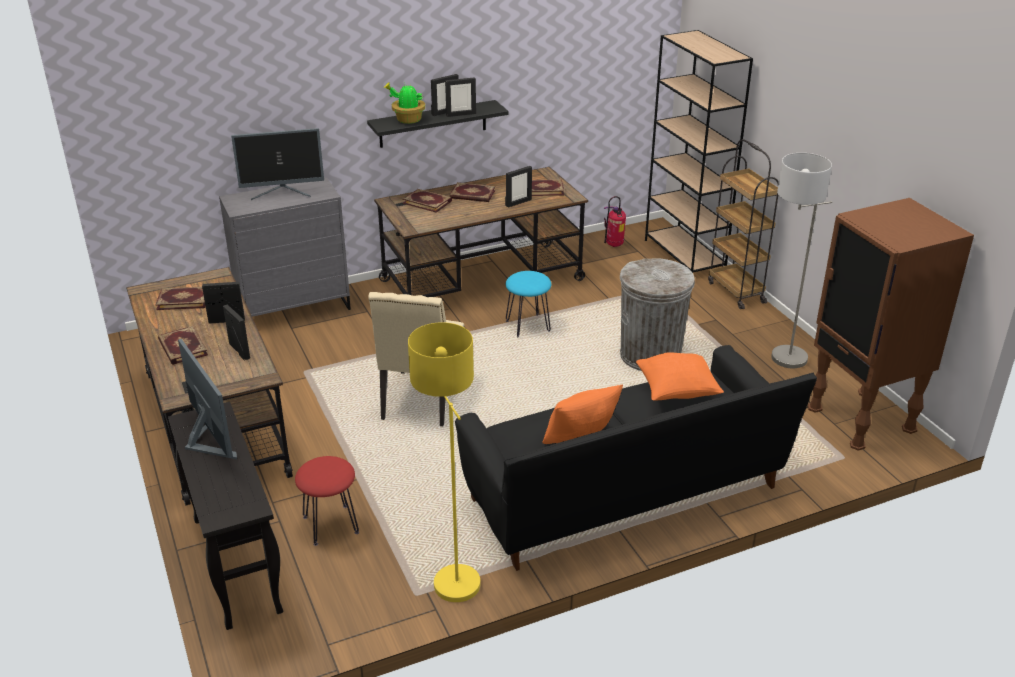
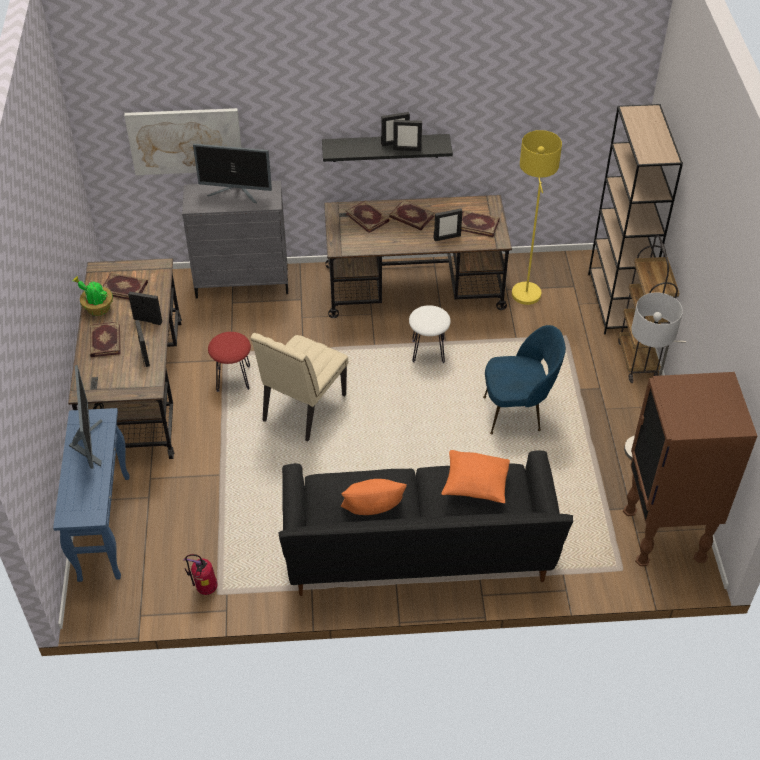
camera: 20 degrees right, 15 degrees up
(218, 139) = (185, 141): none -> picture
(235, 563) = (104, 526): black console table -> blue console table
(331, 525) = (183, 512): red stool -> red stool (233, 379)
(407, 120) = (356, 147): potted plant -> potted plant (97, 308)
(452, 575) = (251, 585): yellow floor lamp -> yellow floor lamp (525, 288)
(527, 326) = (428, 352): turquoise stool -> white stool
(614, 245) = (555, 273): fire extinguisher -> fire extinguisher (205, 589)
(650, 356) = (517, 414): grey trash can -> blue chair

